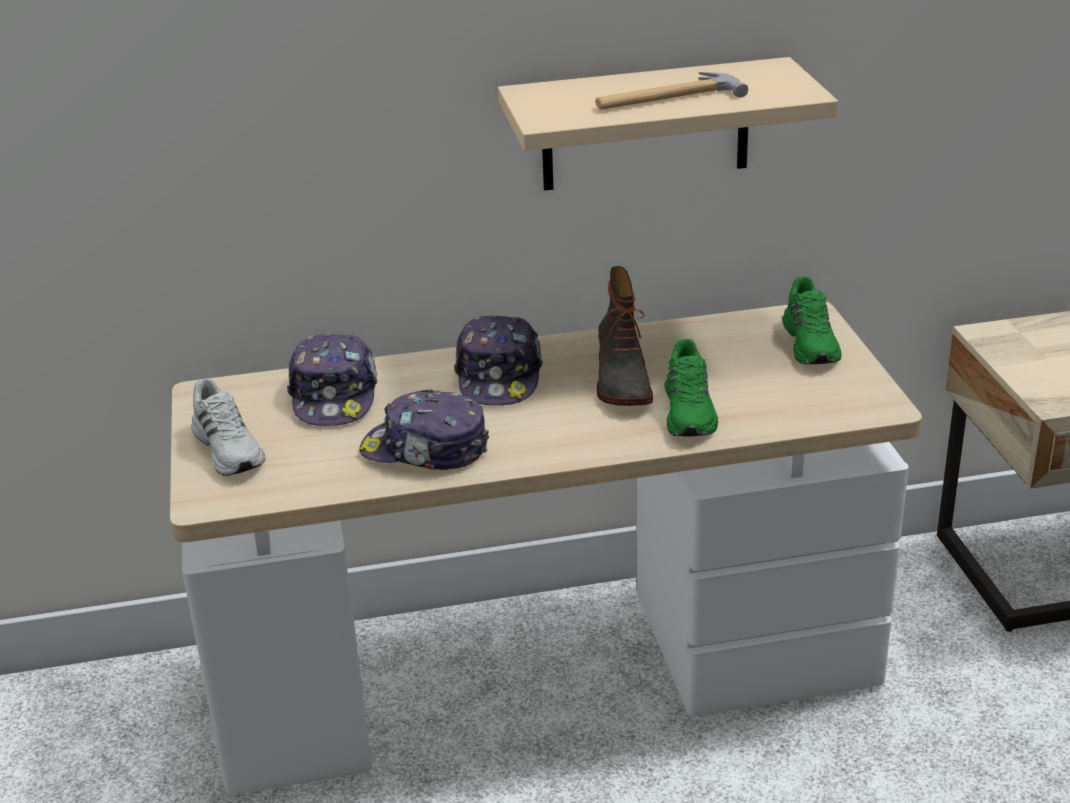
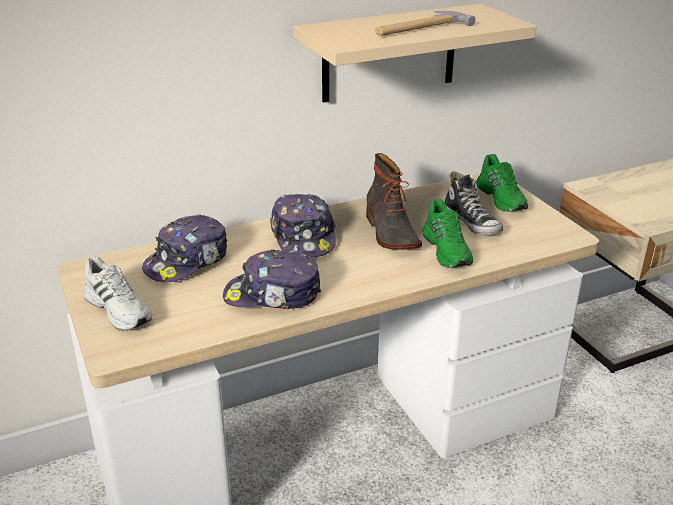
camera: 15 degrees left, 0 degrees up
(334, 396) = (187, 261): cap -> cap turned 60 degrees clockwise
(746, 376) = (472, 222): none -> shoe

